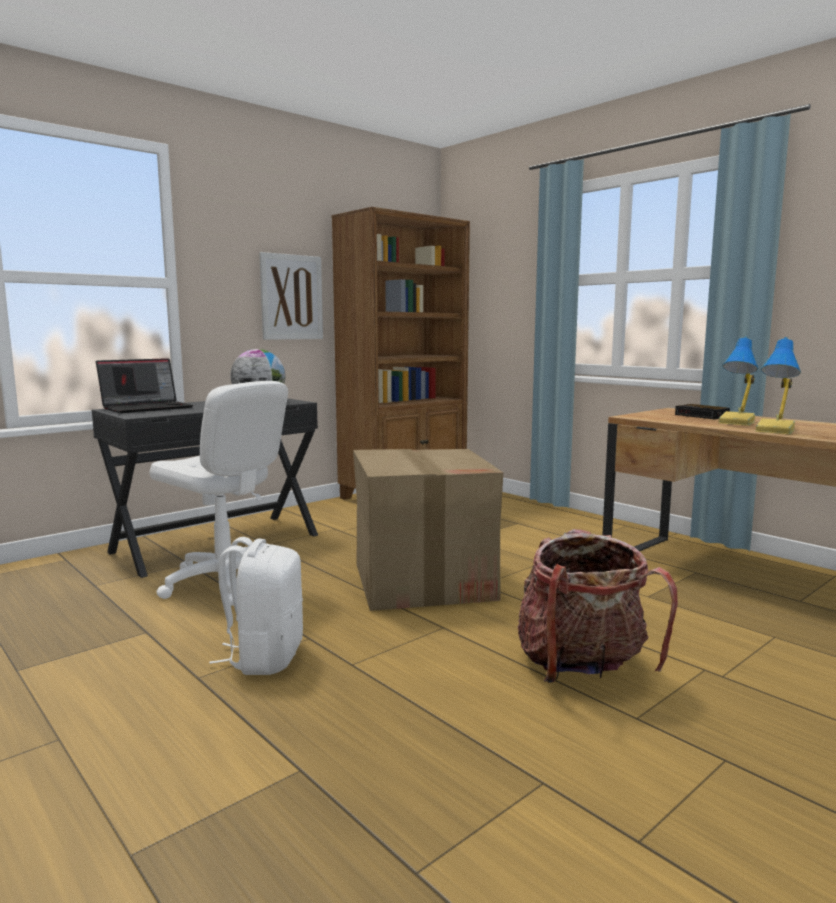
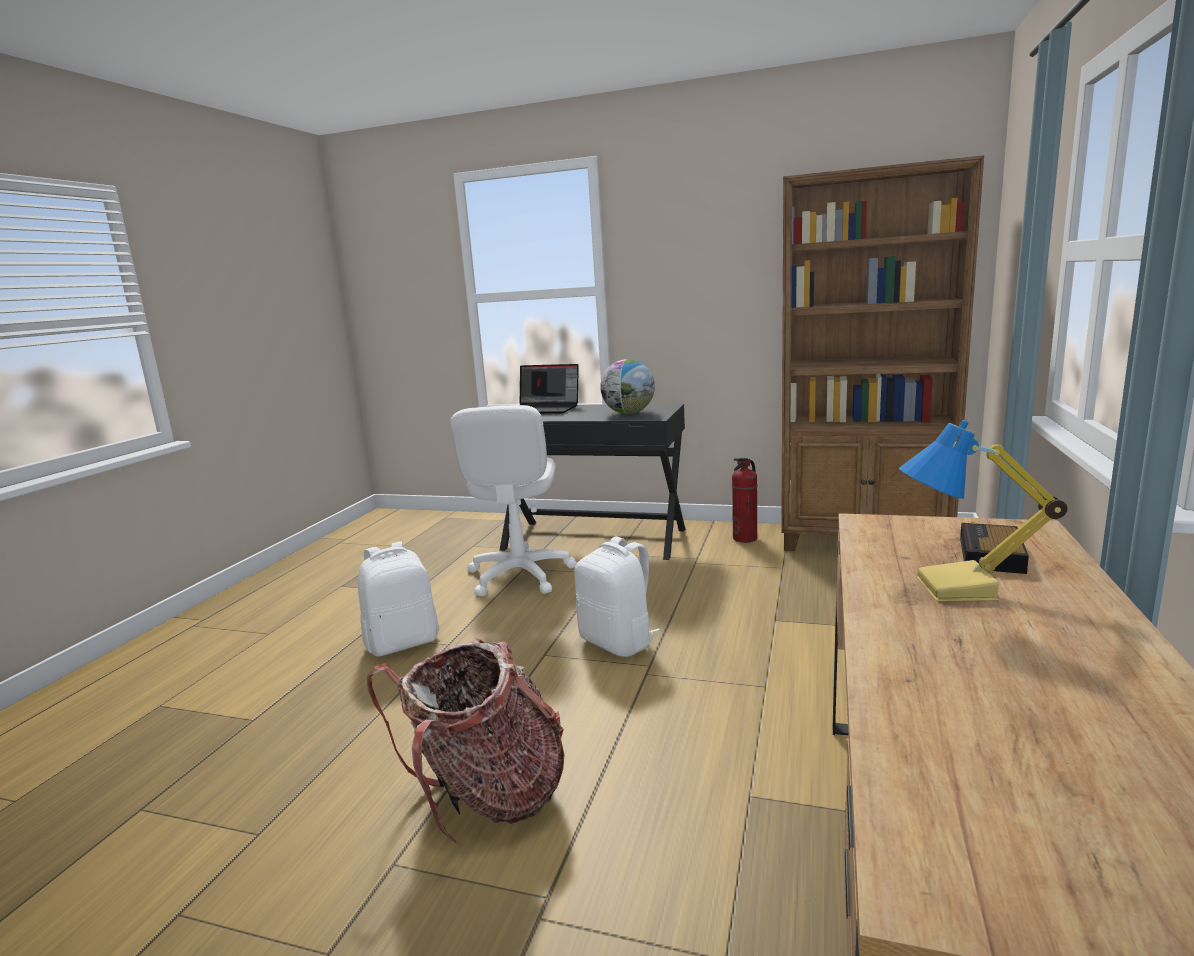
camera: 60 degrees right, 5 degrees up
(291, 297) = (732, 292): picture -> none
(334, 511) = (745, 538): none -> fire extinguisher
(423, 580) = (618, 642): cardboard box -> white backpack
(776, 431) = (905, 629): table lamp -> none

